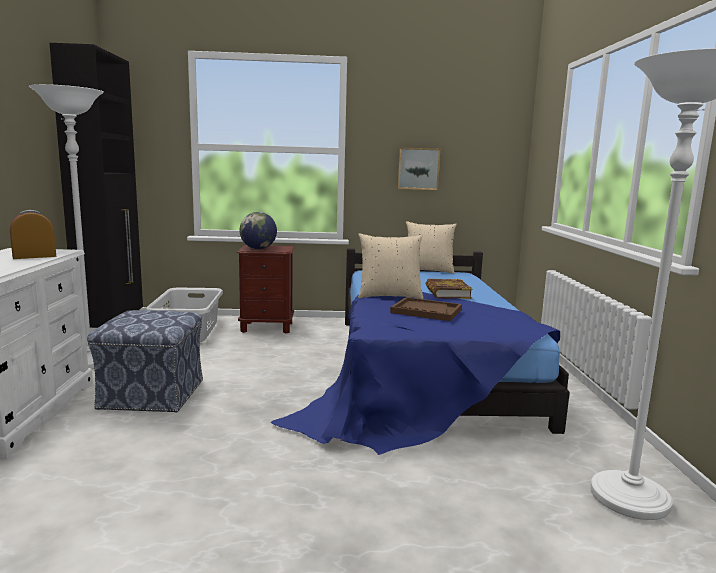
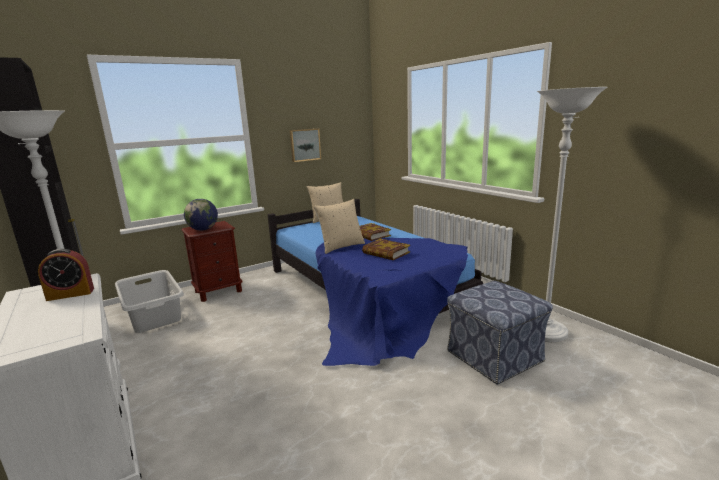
camera: 30 degrees left, 5 degrees up
(34, 256) = (70, 294): alarm clock -> alarm clock turned 135 degrees counterclockwise
(152, 395) = (199, 380): ottoman -> ottoman (495, 357)
(426, 311) = (386, 253): brown tray -> book

